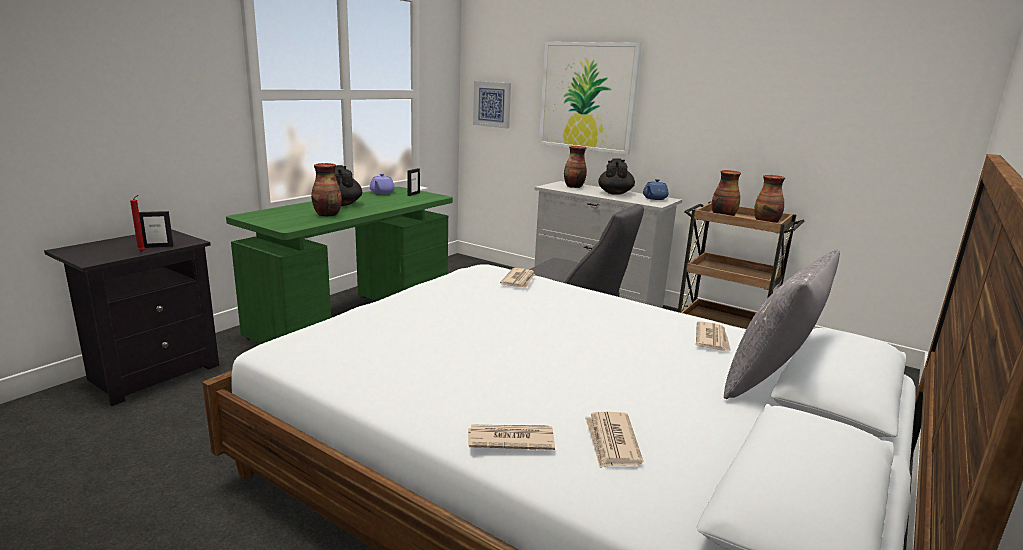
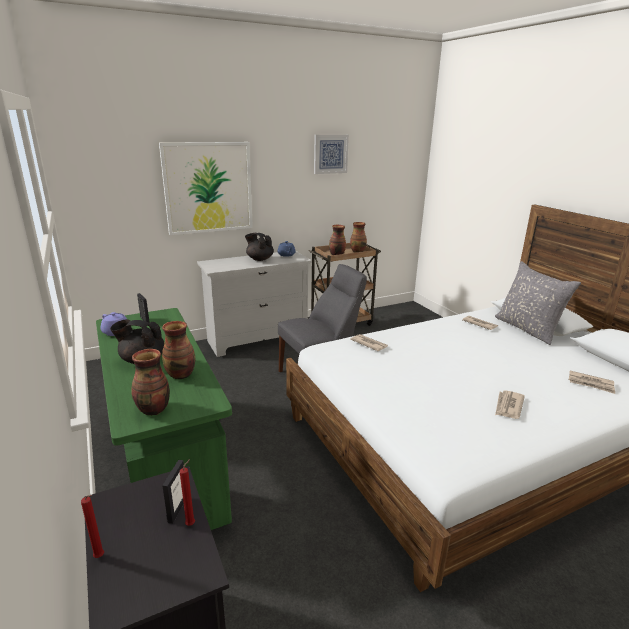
camera: 60 degrees left, 5 degrees up
(110, 240) = (100, 557): none -> red candle
(492, 104) = (102, 207): picture -> picture (330, 154)
(509, 439) = (591, 409): newspaper -> newspaper (508, 406)
(573, 186) = (224, 263): vase -> vase (153, 409)

